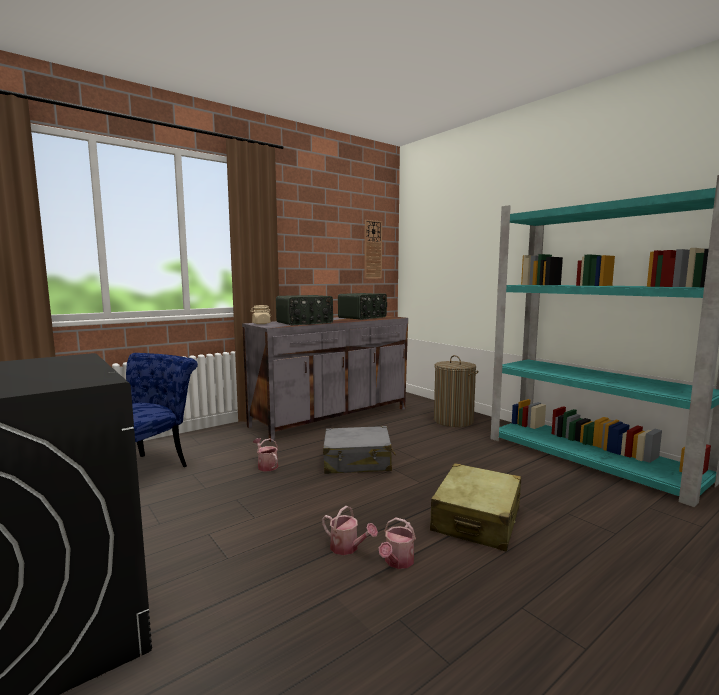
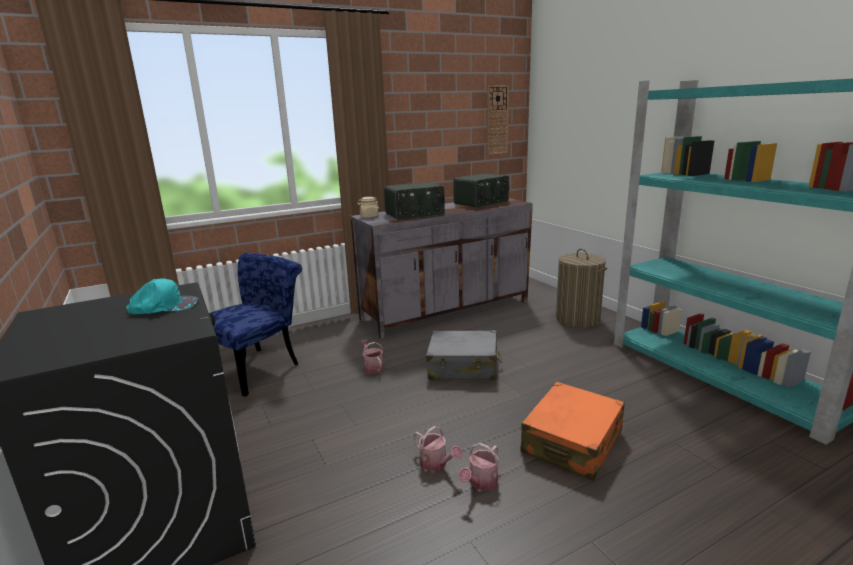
camera: 10 degrees right, 10 degrees up
(61, 366) = (164, 306): none -> turquoise cap
(477, 519) = (572, 442): beige suitcase -> orange suitcase

